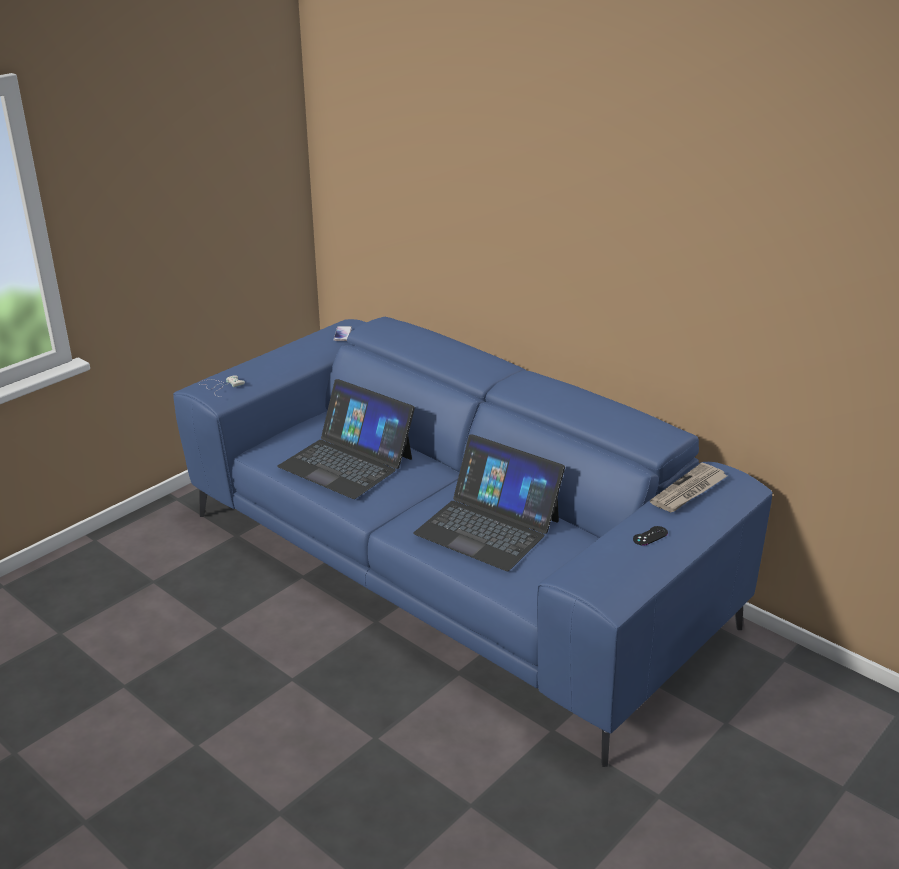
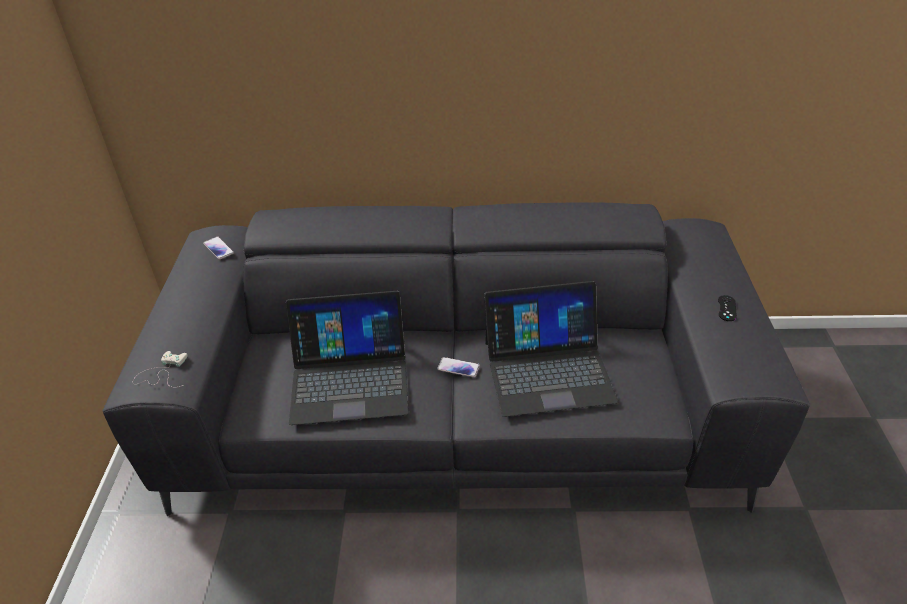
camera: 40 degrees left, 10 degrees up
(428, 493) = (458, 368): none -> phone
(451, 568) = (457, 418): blue sofa -> grey sofa
(689, 491) = (692, 254): newspaper -> none

